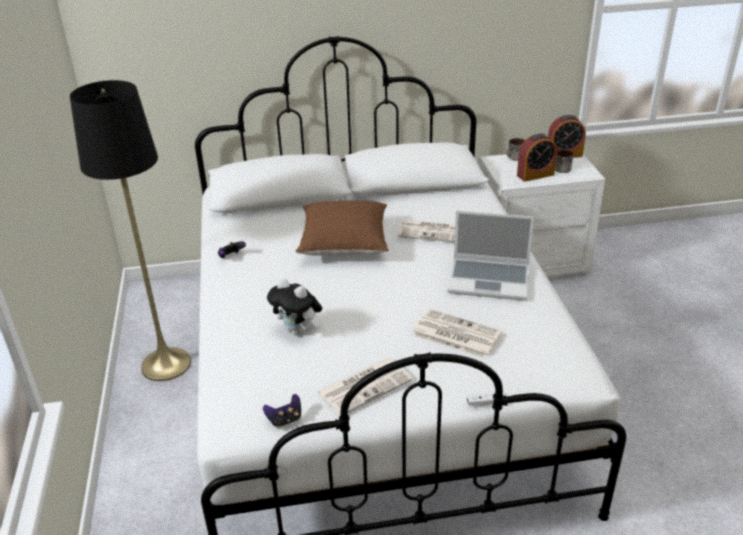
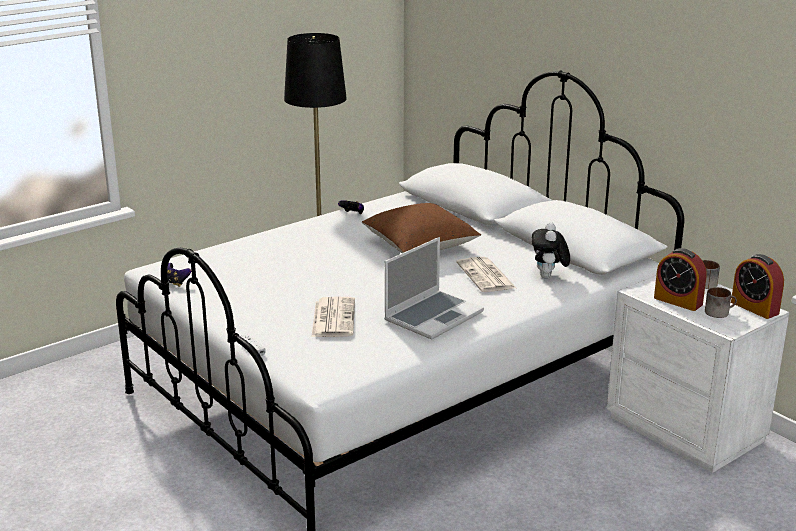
camera: 60 degrees right, 10 degrees down
(298, 331) = (280, 261): plush toy -> plush toy (548, 277)
(365, 386) = (235, 299): newspaper -> none
(490, 280) = (433, 316): laptop -> laptop turned 120 degrees counterclockwise

